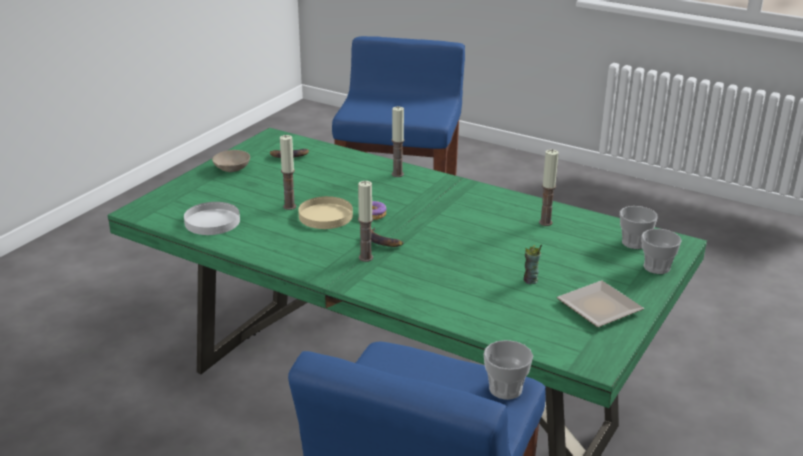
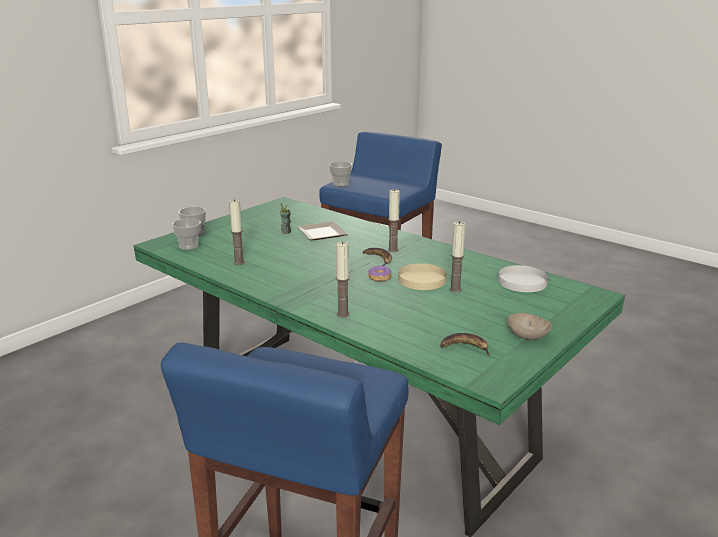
camera: 170 degrees left, 5 degrees down
(602, 308) = (255, 219): plate -> plate (320, 233)

